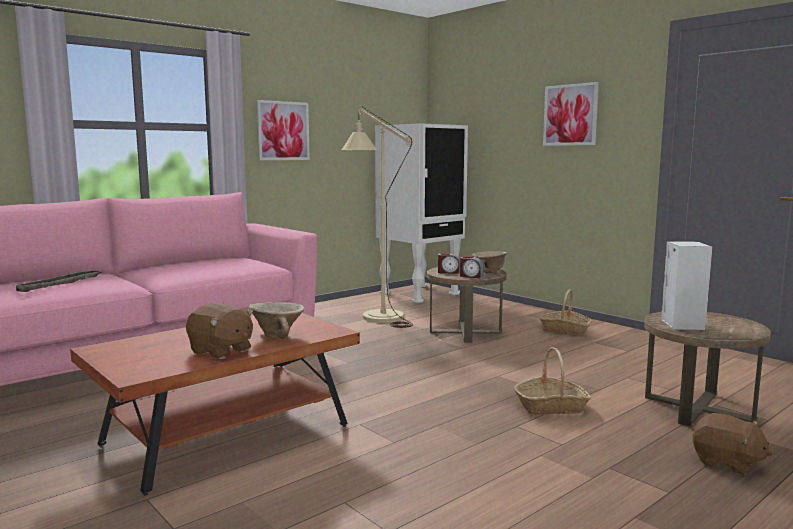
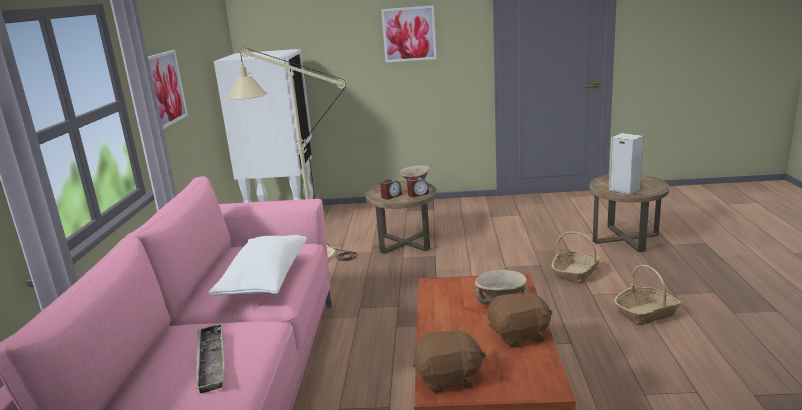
camera: 45 degrees left, 10 degrees up
(194, 270) = (264, 280): none -> white pillow
(565, 330) = (455, 213): basket -> basket (646, 313)
(727, 463) = (696, 264): brown plush toy -> brown plush toy (448, 378)

